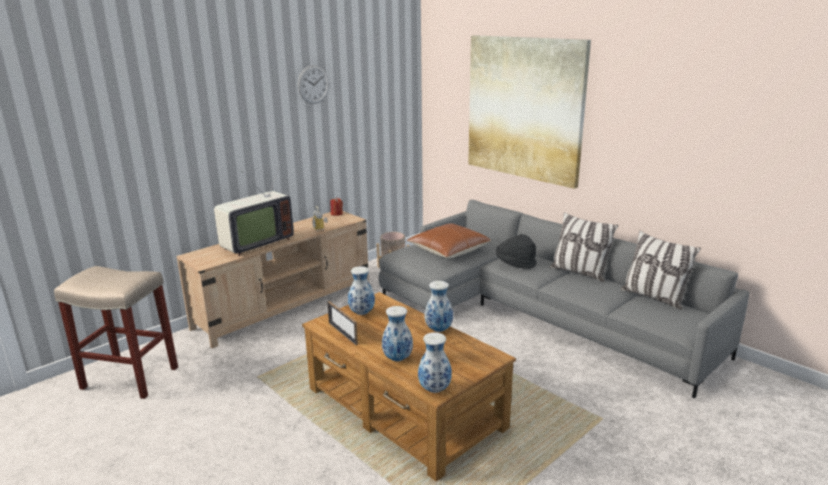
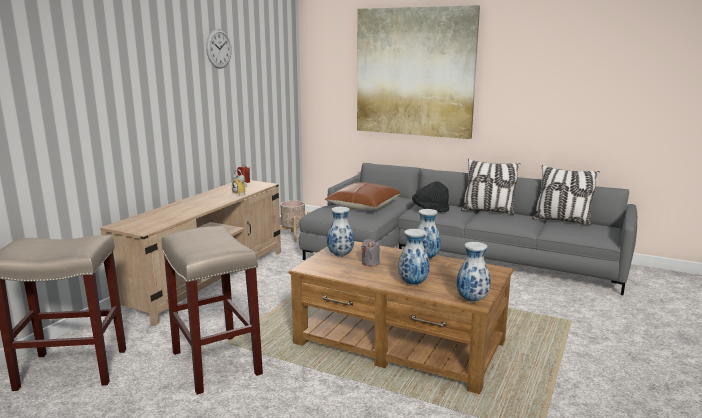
camera: 20 degrees left, 5 degrees down
(235, 395) = (215, 362): none -> beige stool
(254, 244) = (182, 210): television -> none
(342, 333) = (339, 272): picture frame -> none
(380, 327) = (370, 263): none -> grey candle

